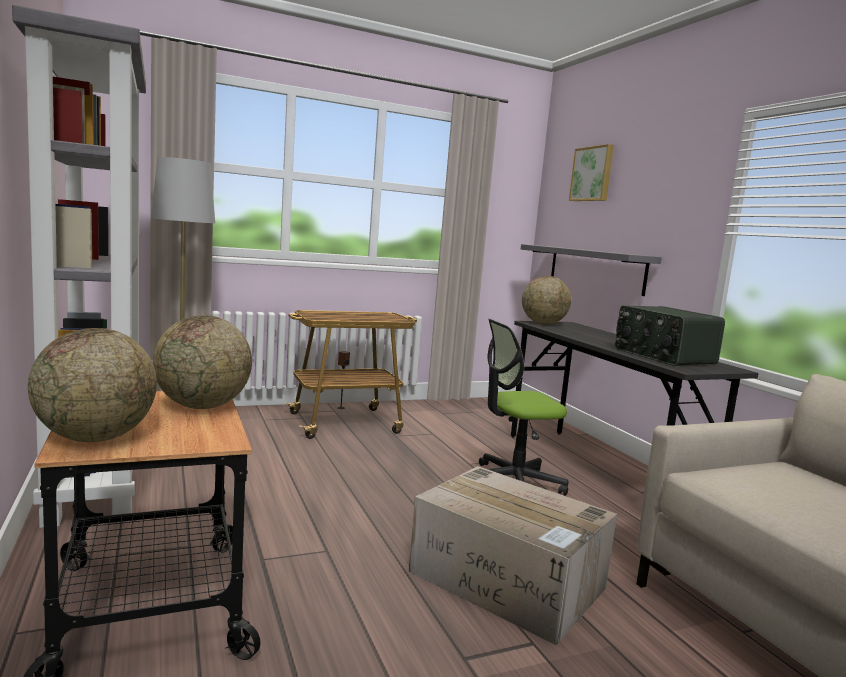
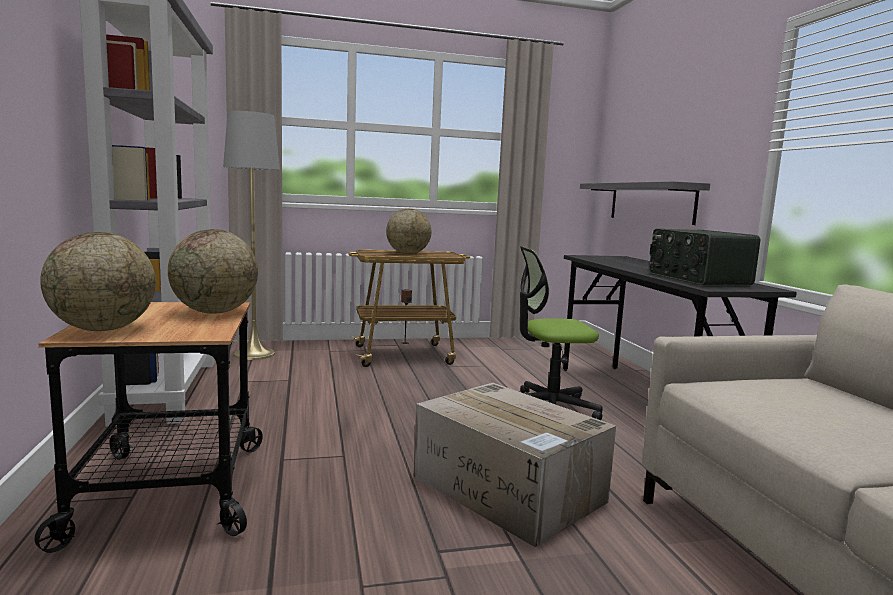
camera: 10 degrees right, 0 degrees up
(543, 323) = (592, 257): globe -> globe (408, 253)
(592, 174) = (647, 108): picture -> none

